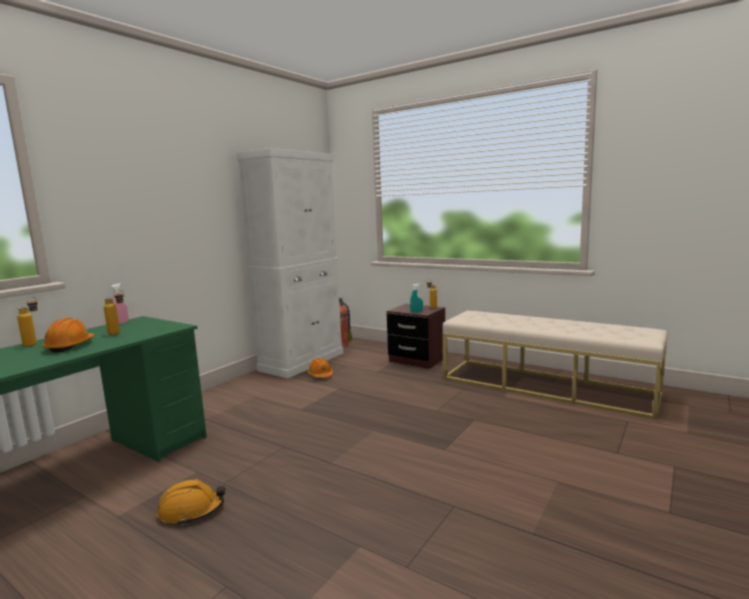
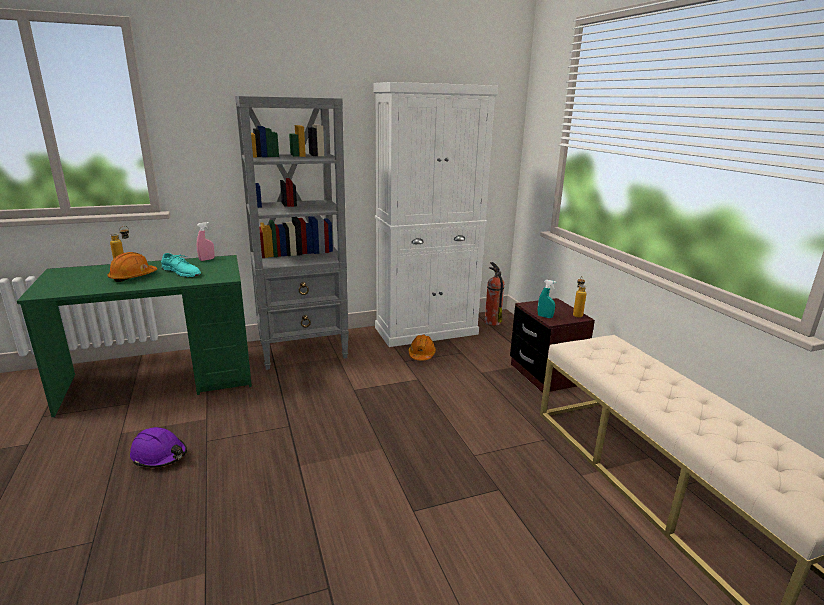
camera: 35 degrees right, 10 degrees up
(118, 333) = (182, 272): bottle -> turquoise shoe
(192, 510) = (159, 455): orange hard hat -> purple hard hat
(216, 401) = (303, 350): none -> grey bookcase

